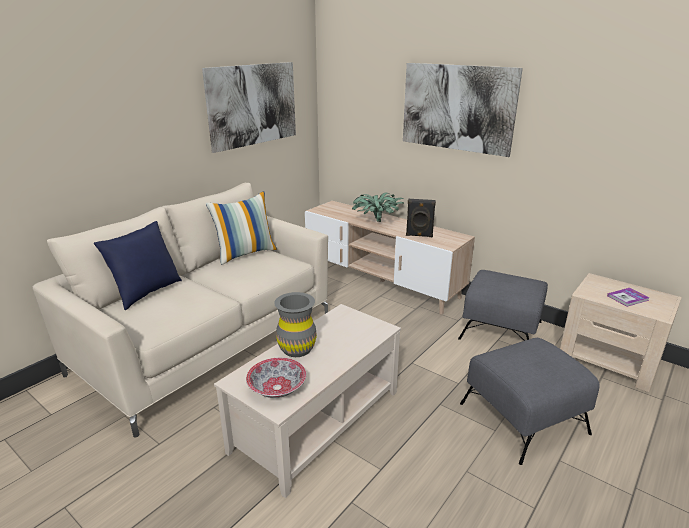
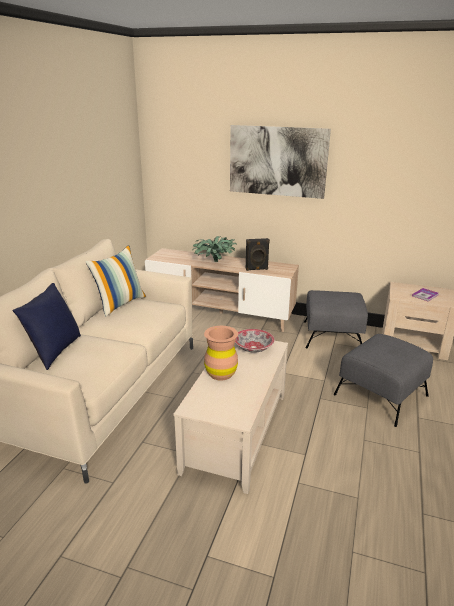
camera: 20 degrees left, 0 degrees up
(253, 105) = (98, 167): picture -> none
(276, 388) = (228, 406): bowl -> bowl (253, 348)
(297, 349) = (221, 373): grey vase -> brown vase

